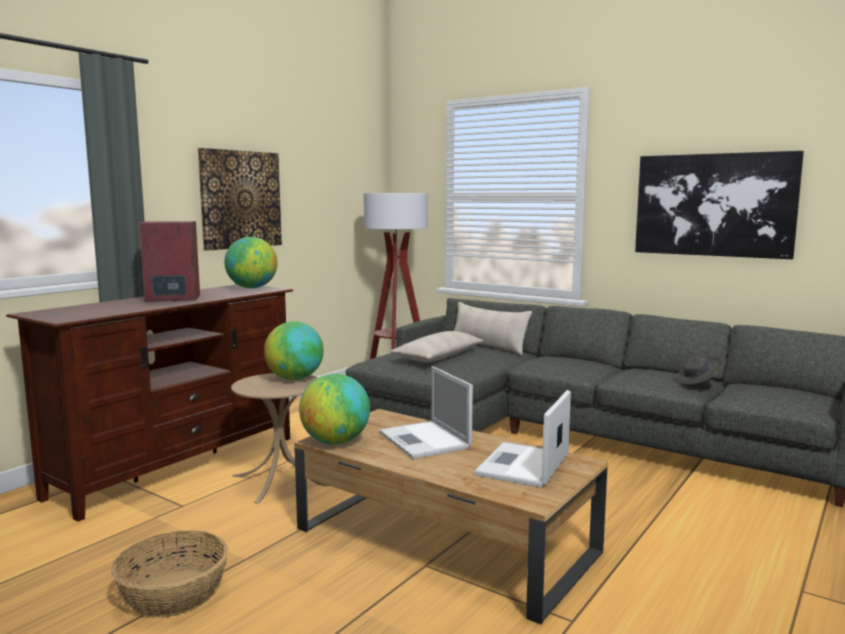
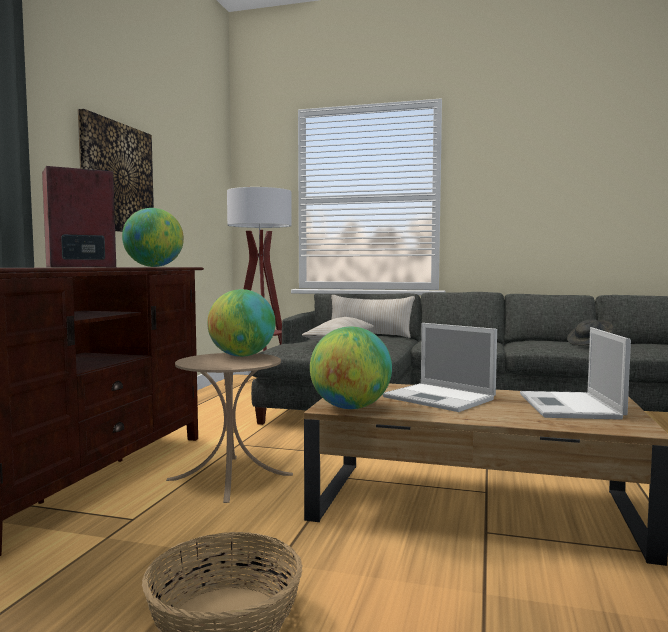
camera: 20 degrees left, 5 degrees down
(714, 205) = (558, 199): picture -> none

